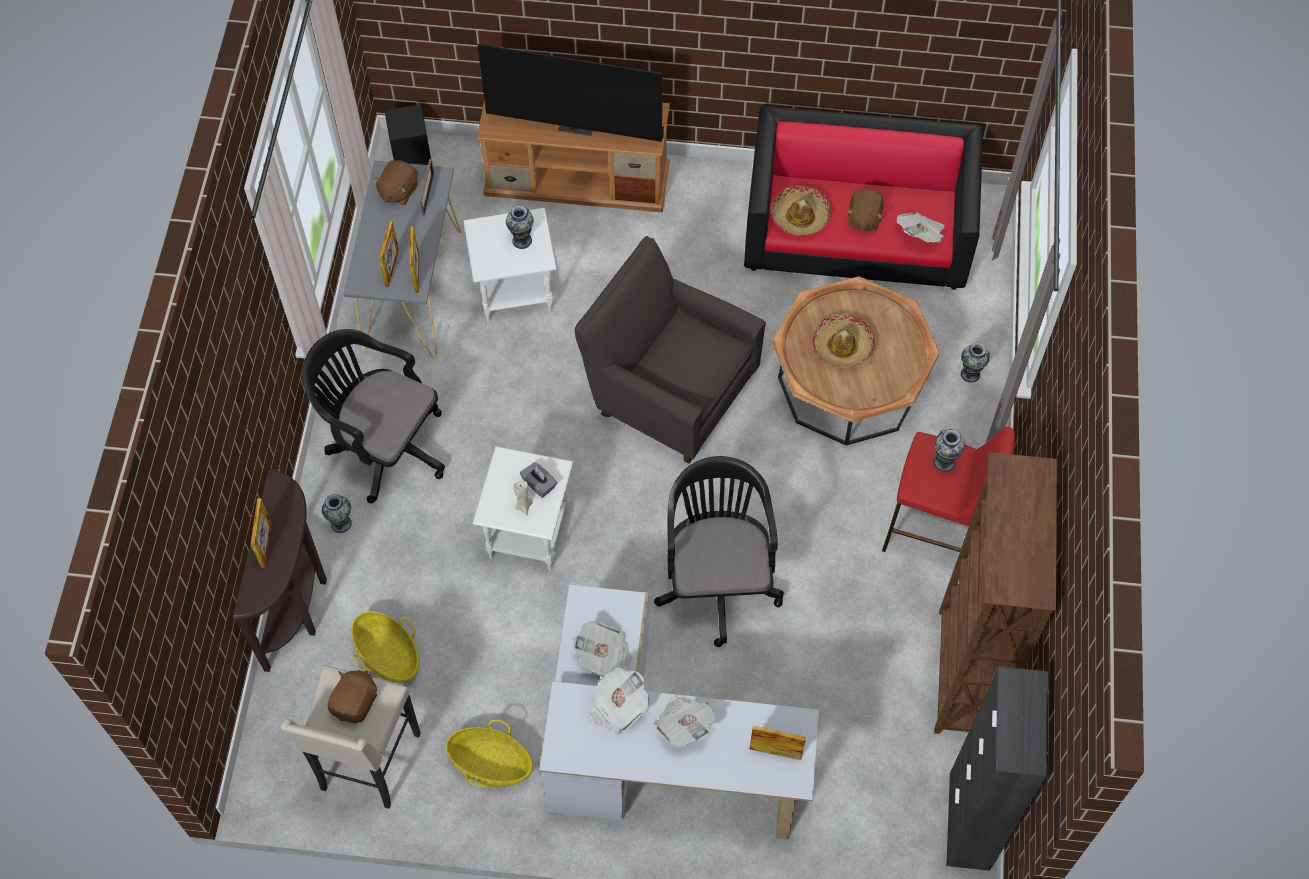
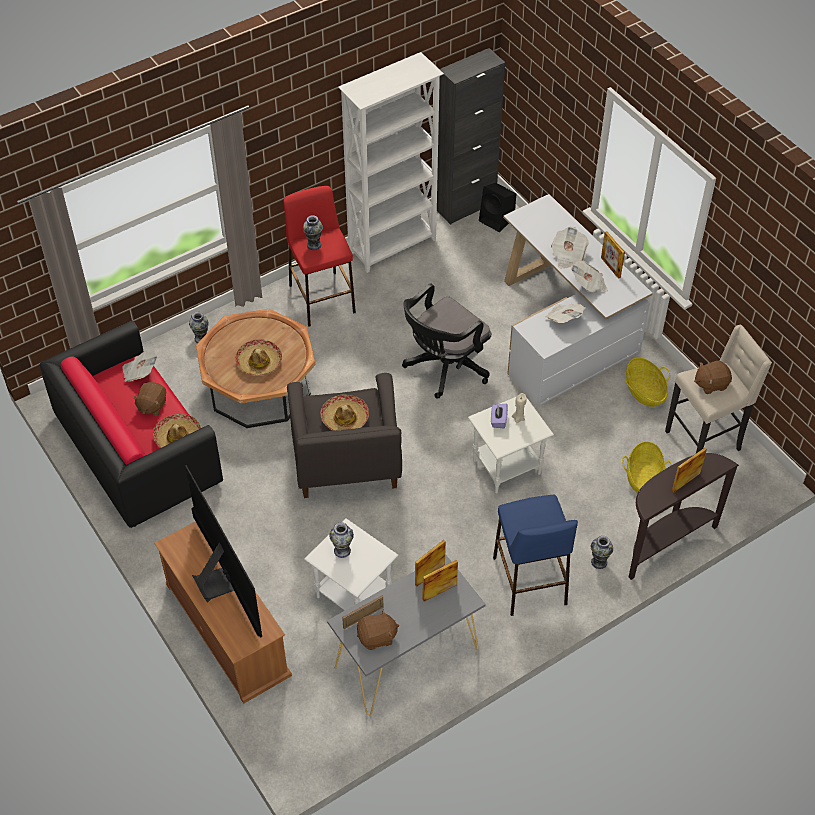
camera: 130 degrees left, 10 degrees down
(383, 446) = (529, 581): black office chair -> blue stool
(410, 153) = (296, 754): black speaker -> black speaker (497, 220)
(539, 484) = (498, 420): grey tissue box -> purple tissue box
(680, 353) = (344, 418): none -> hat
(775, 752) = (542, 217): picture frame -> picture frame (610, 267)
(863, 219) = (152, 406): brown plush toy -> brown plush toy turned 135 degrees clockwise
(962, 674) = (393, 246): brown bookcase -> white bookcase

